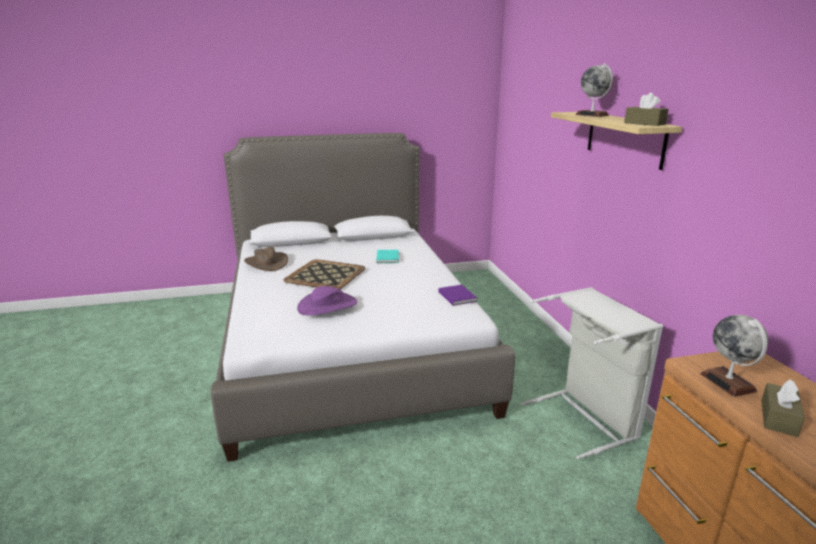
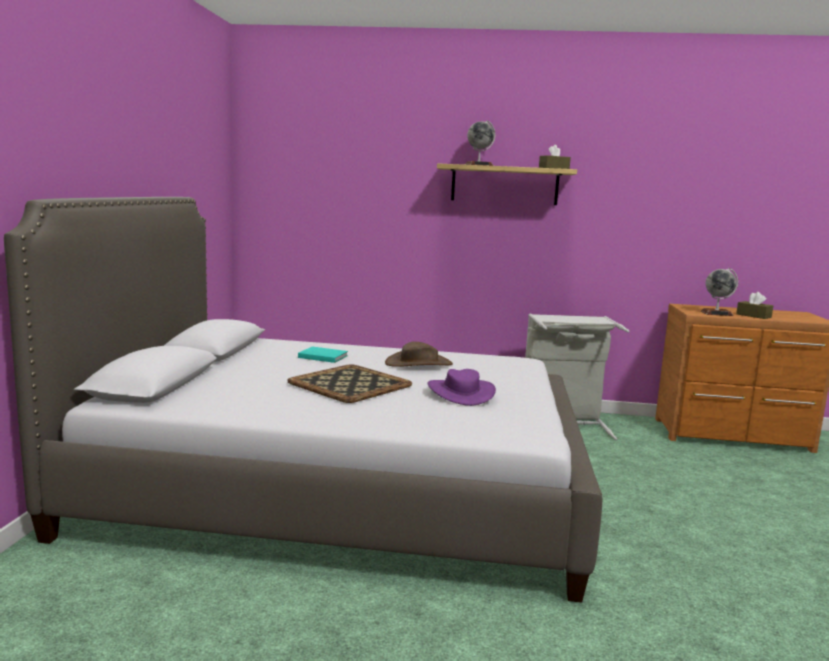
camera: 70 degrees left, 10 degrees down
(266, 263) = (245, 405): brown hat -> brown hat (418, 364)
(457, 296) = (470, 355): purple book -> none

